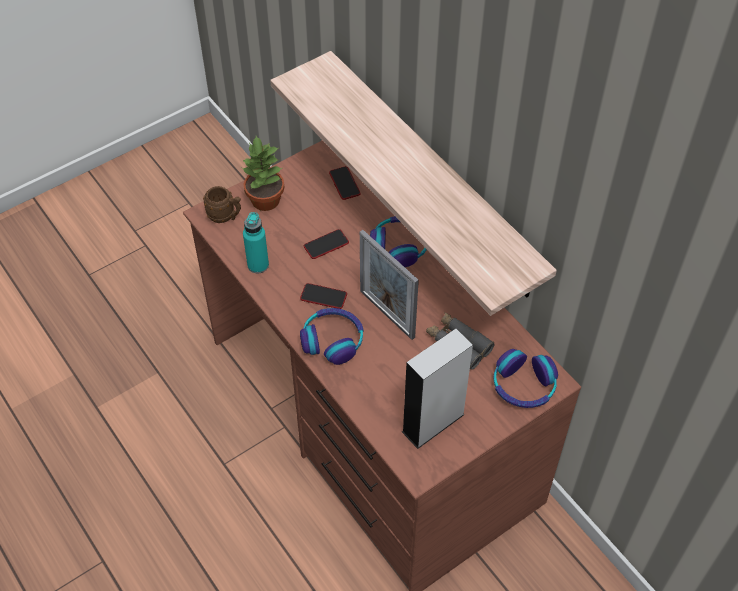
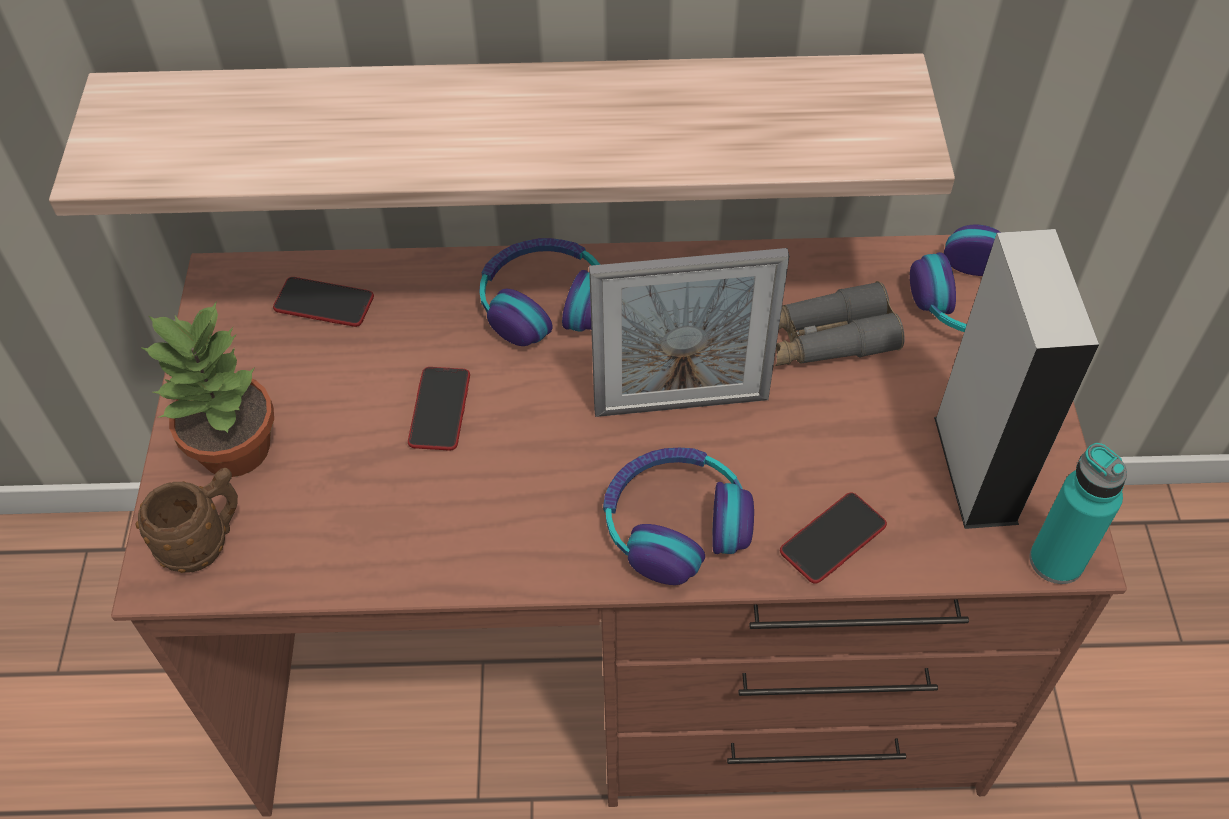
camera: 55 degrees left, 0 degrees up
(258, 265) = (385, 551): turquoise bottle -> turquoise bottle (1056, 561)
(323, 296) = (559, 481): phone -> phone (833, 538)

